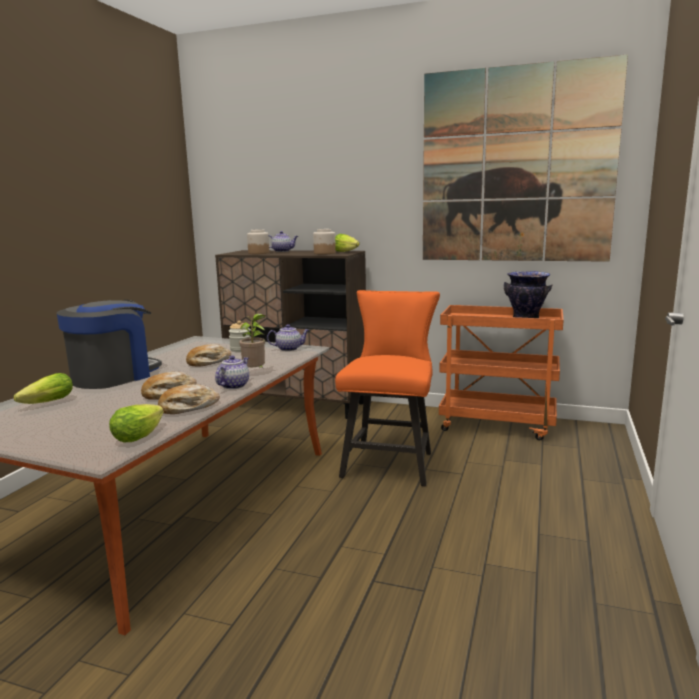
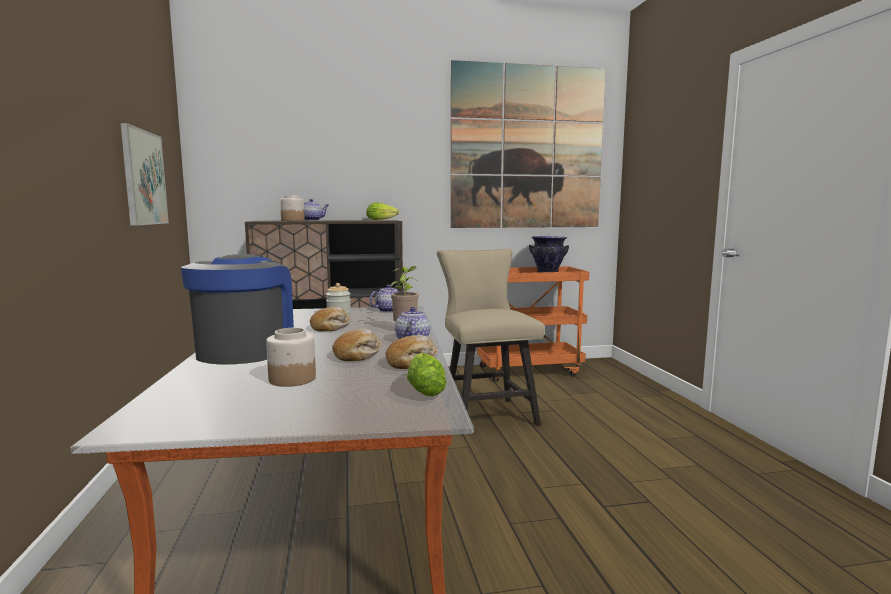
camera: 30 degrees left, 5 degrees down
(45, 403) = (219, 383): lettuce -> none
(127, 222) = (144, 178): none -> picture
(324, 253) = (368, 220): jar -> jar (291, 379)
(390, 461) = (485, 412): orange chair -> beige chair

